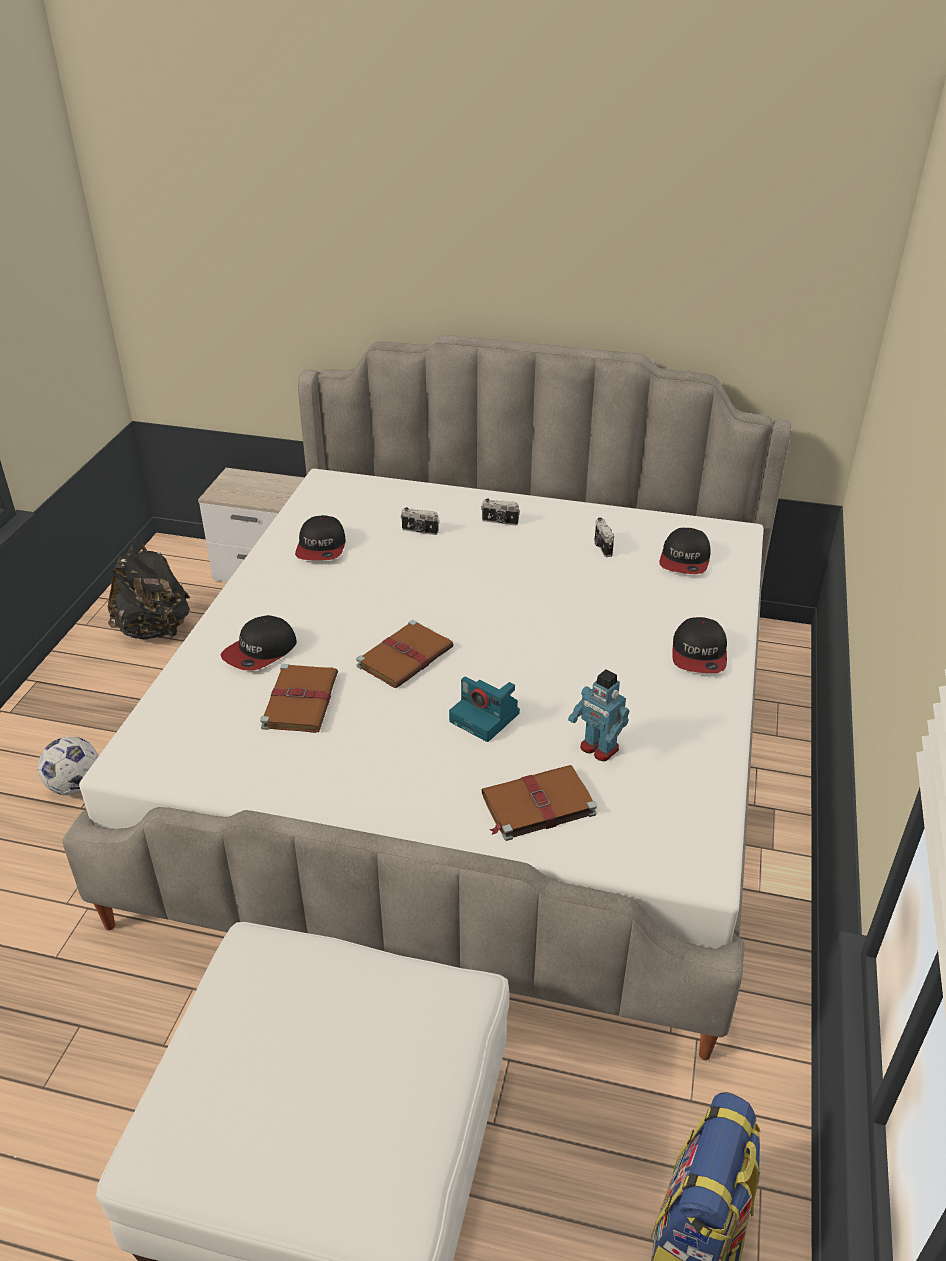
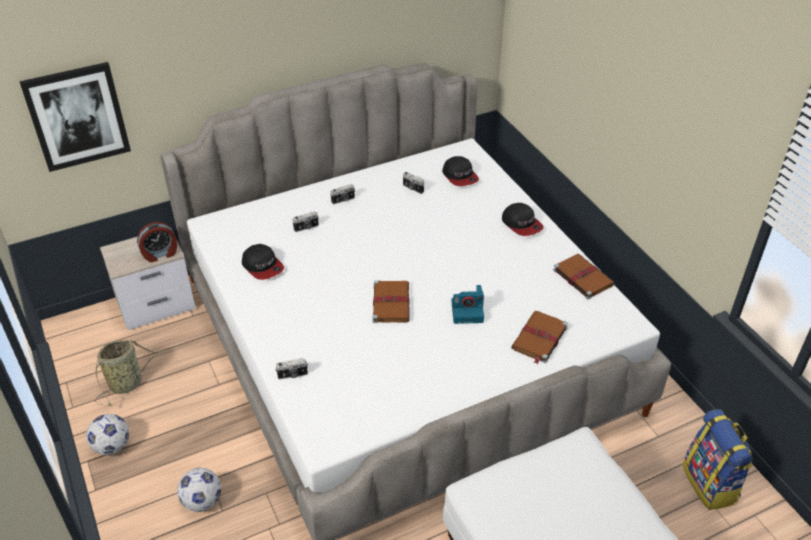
camera: 40 degrees left, 5 degrees up
(71, 680) = (112, 446): none -> football
(155, 630) = (128, 383): black backpack -> basket
(199, 672) = (292, 375): none -> camera
(219, 282) = (77, 116): none -> picture
(260, 651) = (311, 344): cap -> none
(268, 499) = (160, 254): none -> alarm clock
(301, 700) = (368, 357): brown book -> brown book (582, 277)
(598, 748) = (533, 296): toy robot -> none

